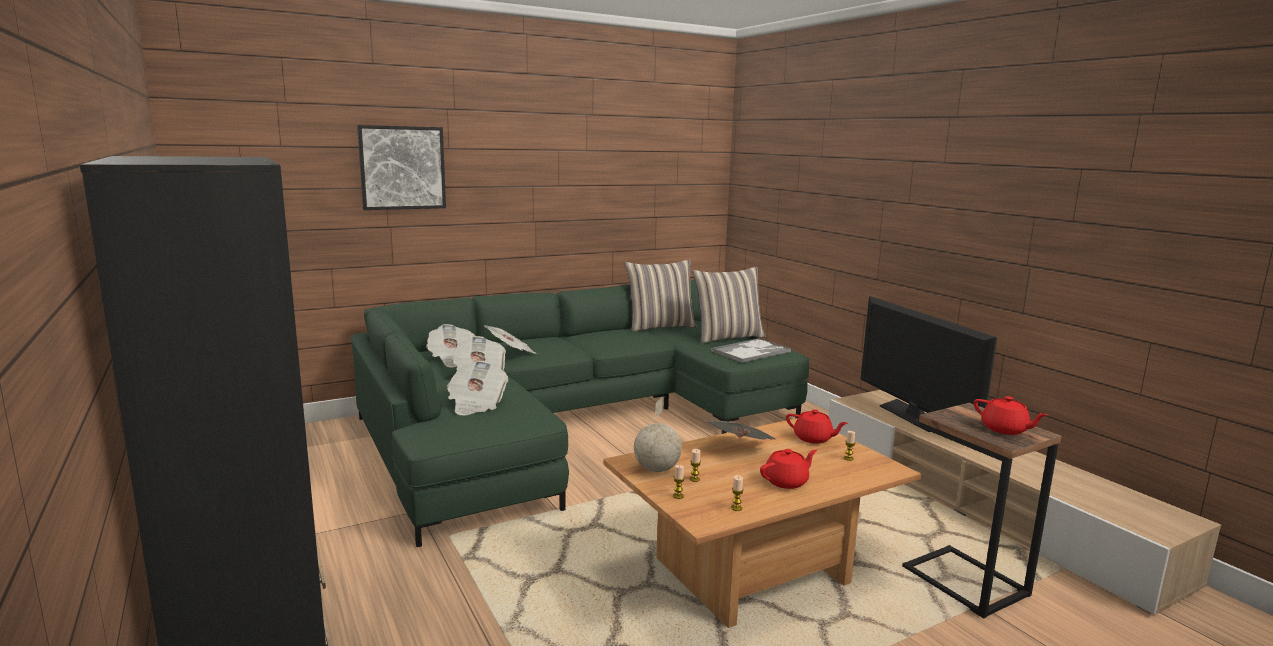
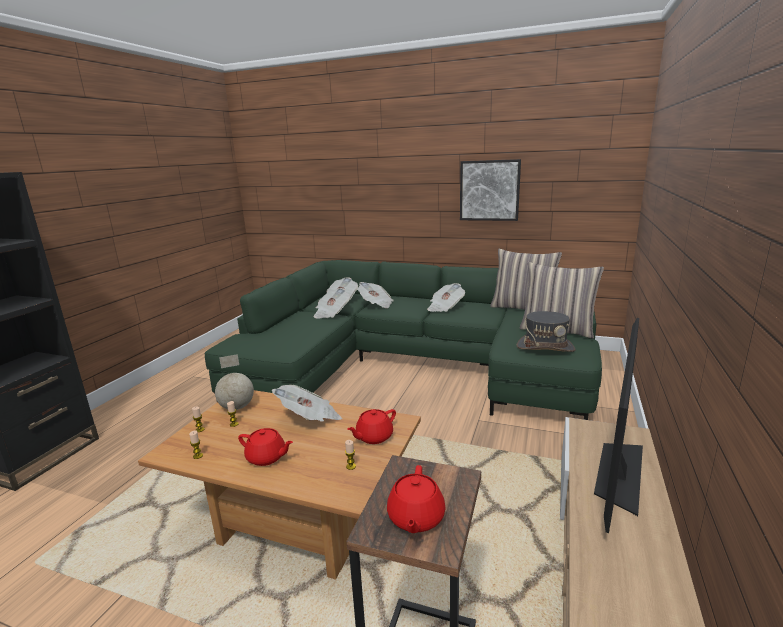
camera: 50 degrees right, 5 degrees up
(402, 168) = (348, 171): picture -> picture (489, 190)
(476, 404) = (285, 331): newspaper -> newspaper (445, 307)
(751, 351) = (545, 347): tray -> grey hat
(813, 439) = (373, 437): red teapot -> red teapot turned 60 degrees clockwise

